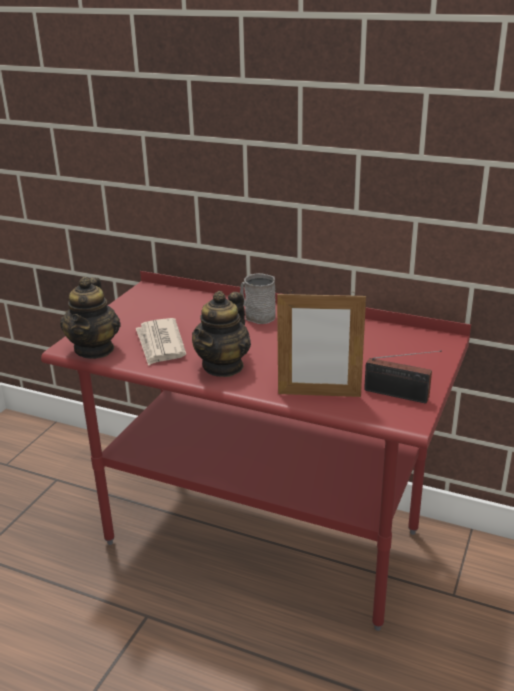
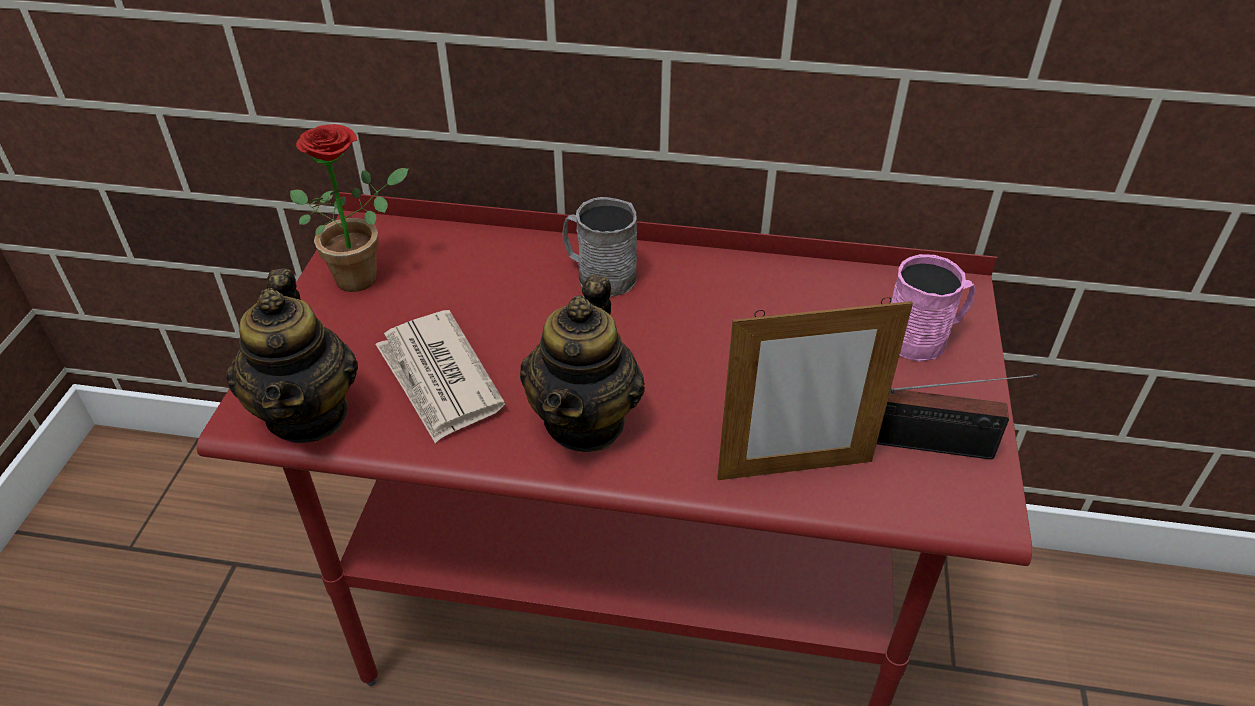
camera: 15 degrees left, 15 degrees up
(142, 304) = (364, 275): none -> potted plant
(416, 355) = (923, 338): none -> pink mug

